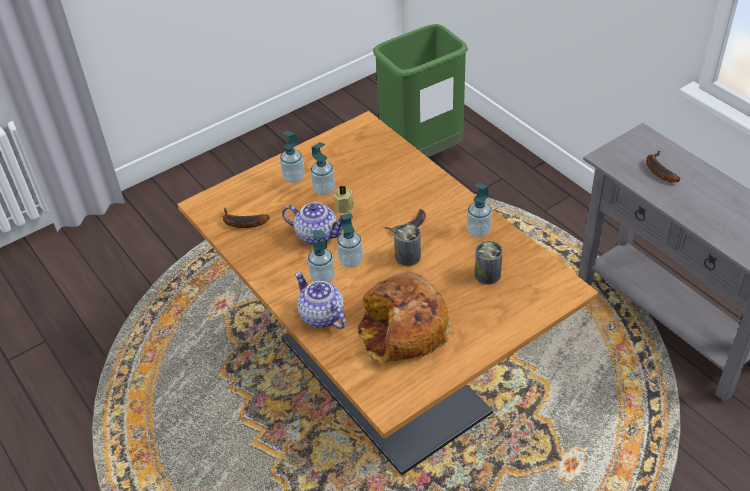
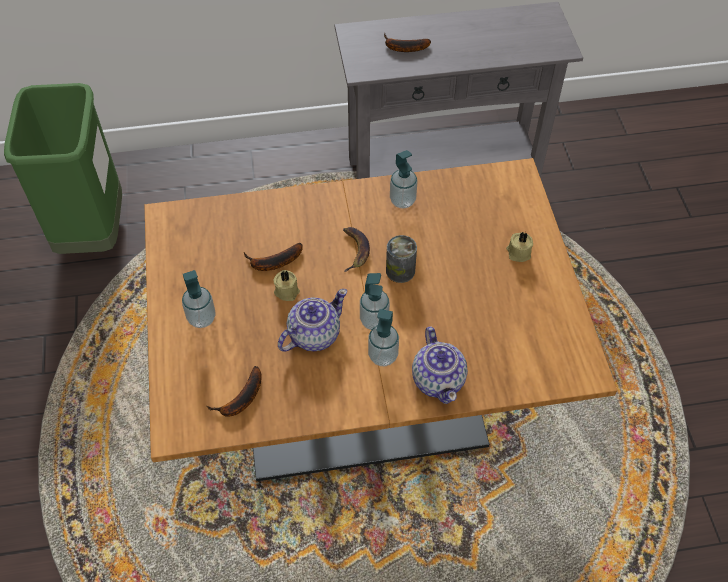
camera: 65 degrees left, 10 degrees up
(322, 316) = (438, 379): teapot -> teapot turned 90 degrees counterclockwise
(324, 189) = (245, 298): soap dispenser -> none
(364, 189) = (273, 262): none -> banana
(402, 330) = (497, 319): bread -> none
(480, 319) = (518, 253): none -> beige candle
(487, 275) = (465, 221): can -> none

